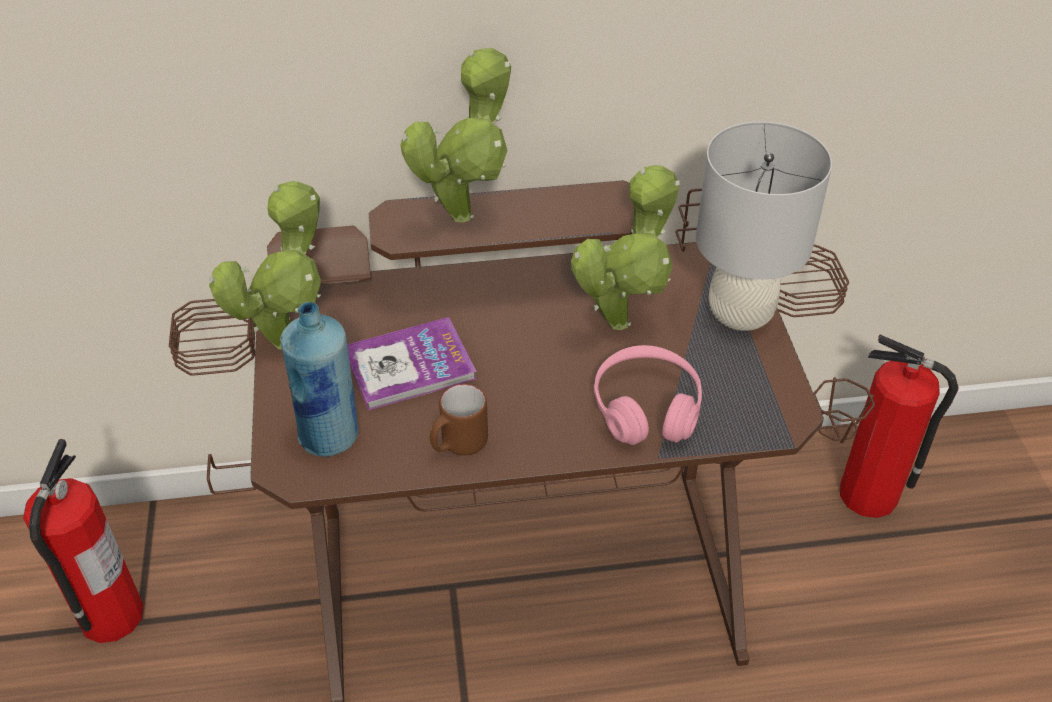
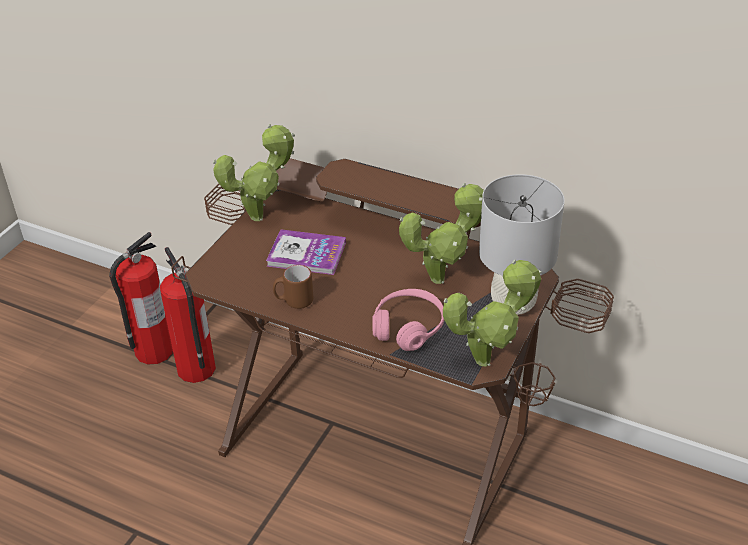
camera: 35 degrees right, 5 degrees down
(330, 437) = (237, 270): blue bottle -> none
(466, 211) = (380, 179): potted plant -> potted plant (488, 359)
(870, 495) = (640, 503): fire extinguisher -> fire extinguisher (196, 369)

